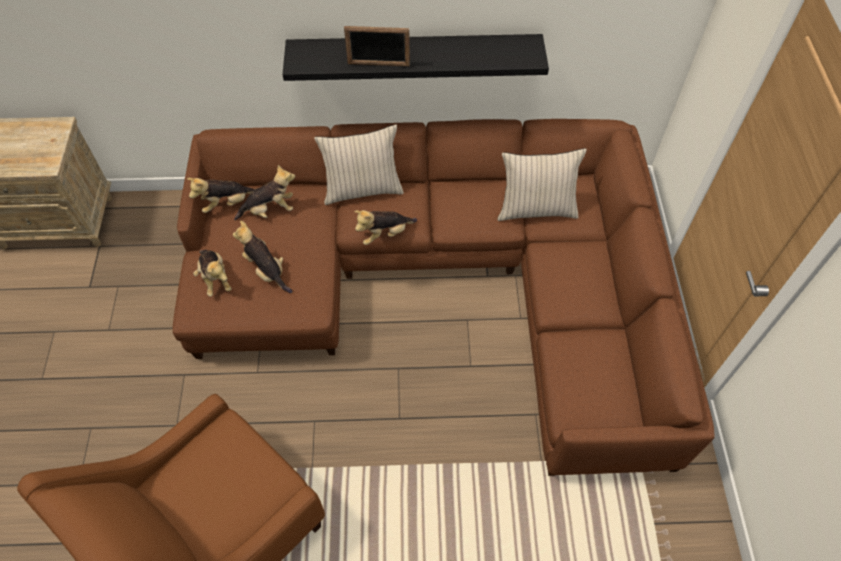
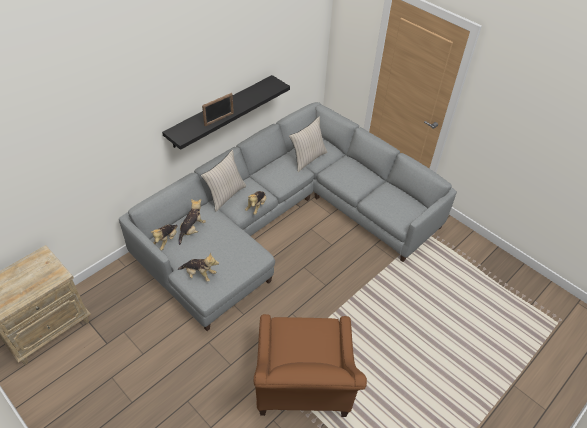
camera: 45 degrees left, 10 degrees down
(266, 270) = (220, 255): plush toy -> none
(443, 281) = (284, 221): brown sofa -> grey sofa

